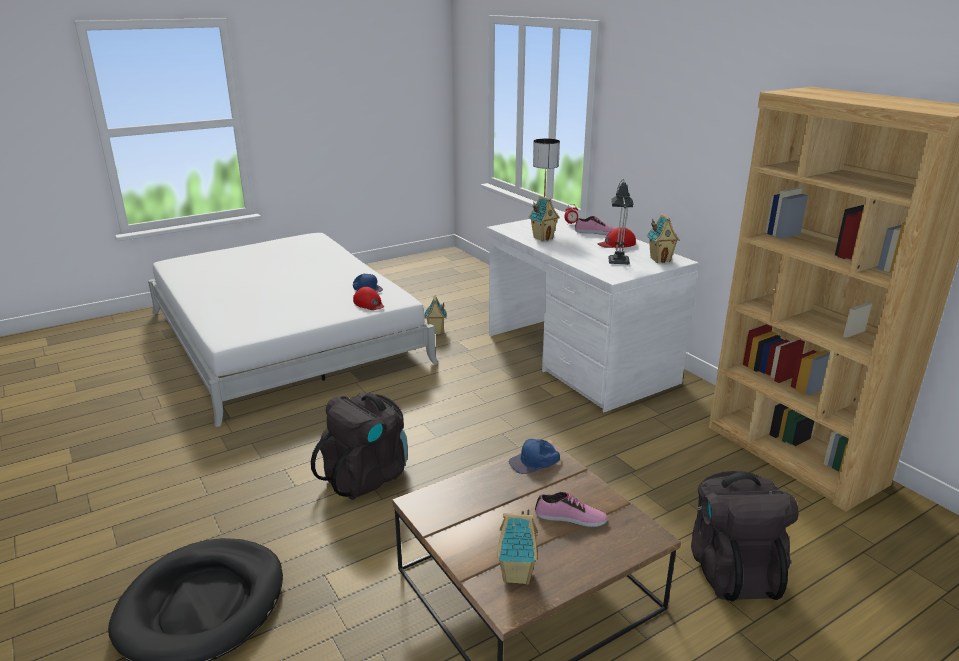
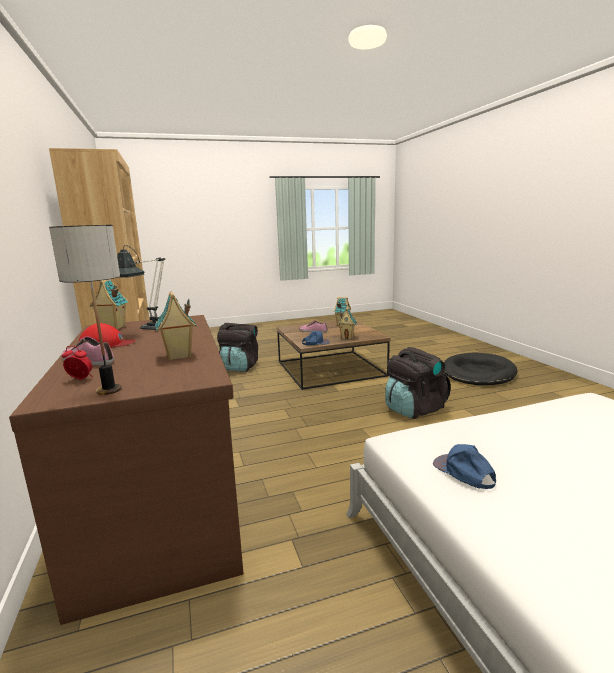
camera: 165 degrees left, 10 degrees down
(369, 303) = (446, 437): red cap -> none
(435, 332) = (336, 606): toy house -> toy house (347, 338)
(578, 358) = (162, 498): white desk -> brown desk

